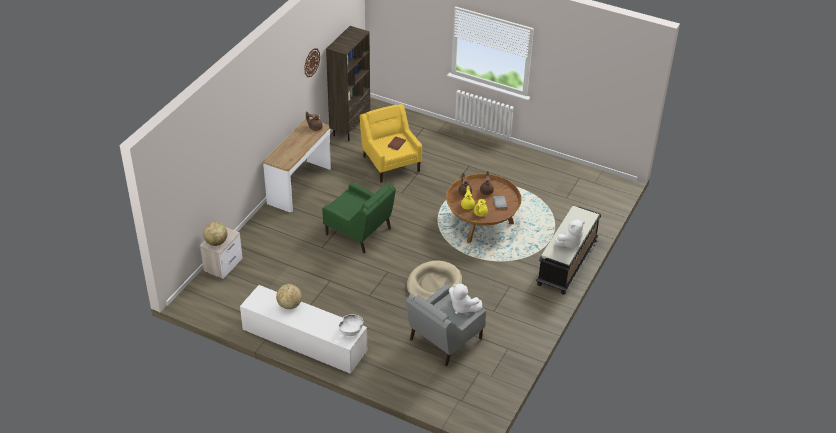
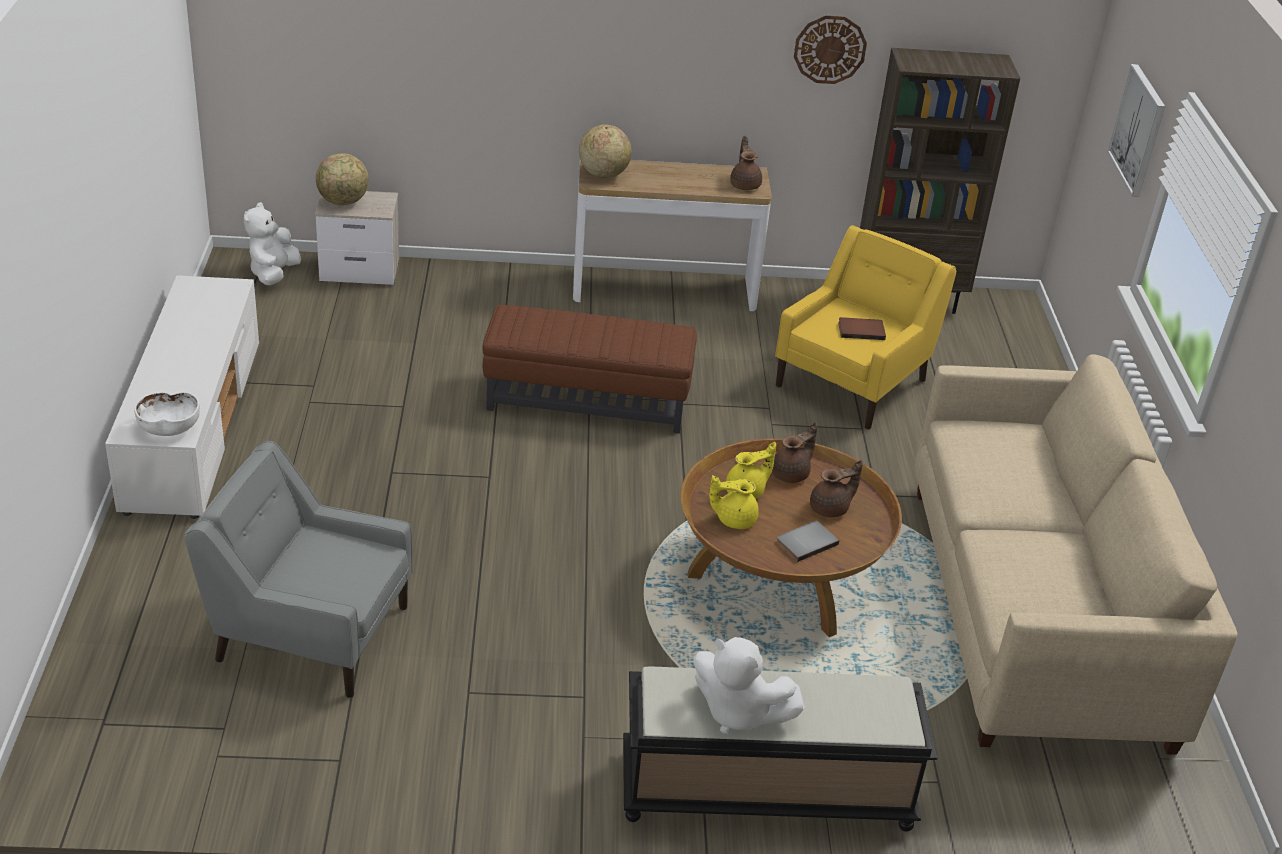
camera: 60 degrees right, 5 degrees down
(289, 305) = (210, 330): globe -> globe (603, 174)
(359, 232) = (587, 402): green armchair -> brown ottoman
(421, 25) = (1138, 130): none -> picture
(434, 285) = (494, 560): beige dog bed -> none
(462, 307) = (353, 583): white plush toy -> white plush toy (273, 274)
(527, 177) = (1035, 612): none -> beige sofa

